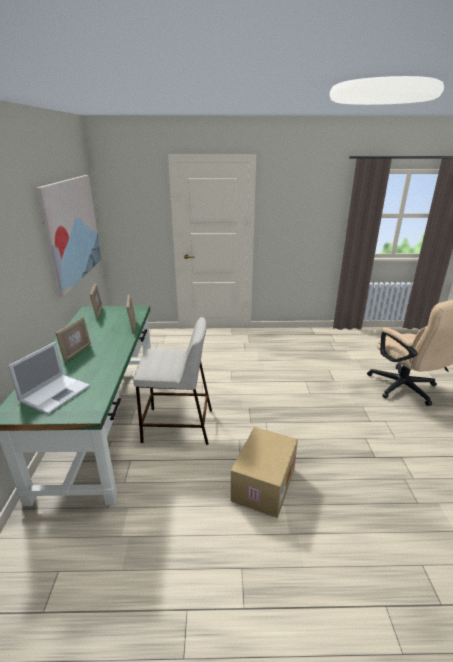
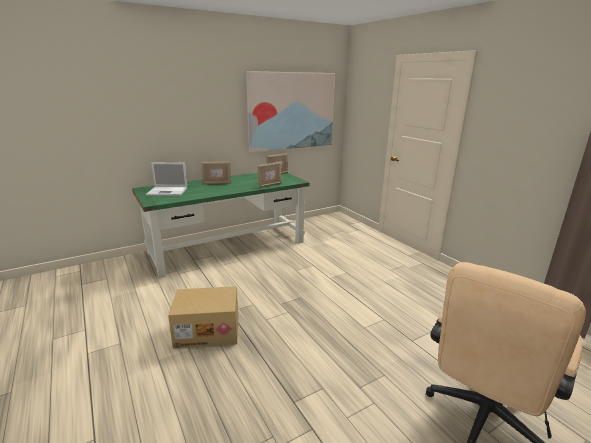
camera: 60 degrees right, 5 degrees down
(177, 425) = (247, 272): beige stool -> none

